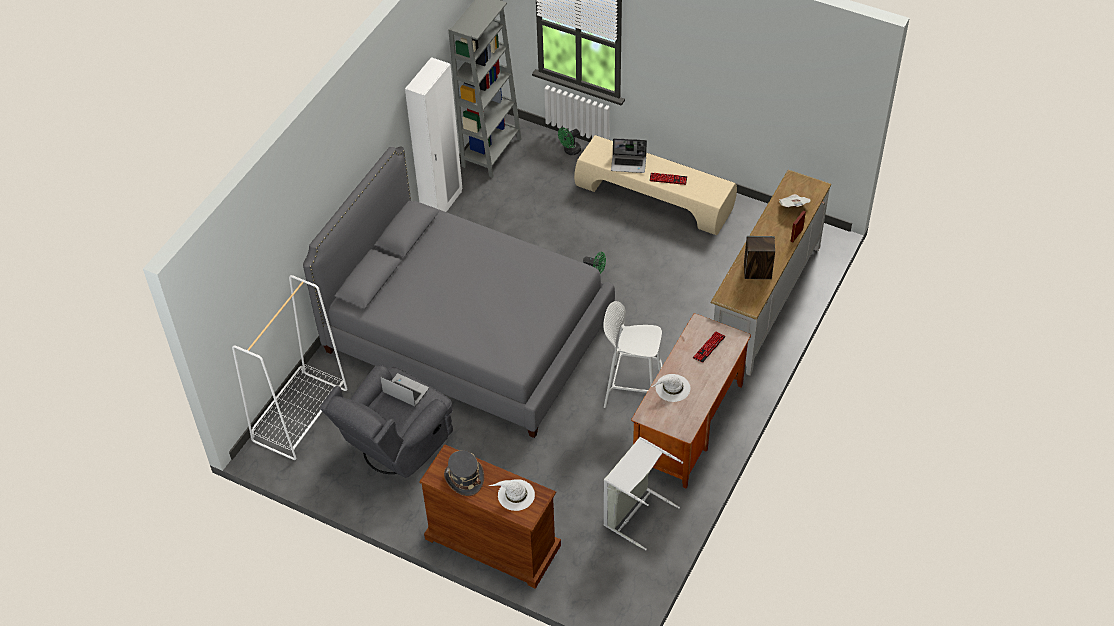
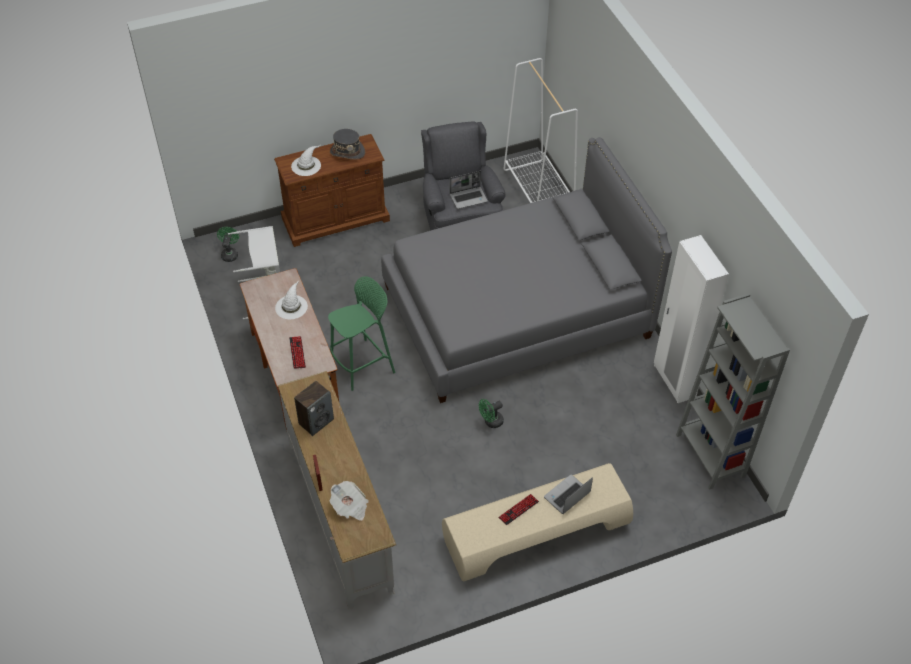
camera: 130 degrees right, 0 degrees up
(570, 151) = (658, 514): green fan -> green fan (230, 254)
(631, 389) = (362, 365): white stool -> green stool

